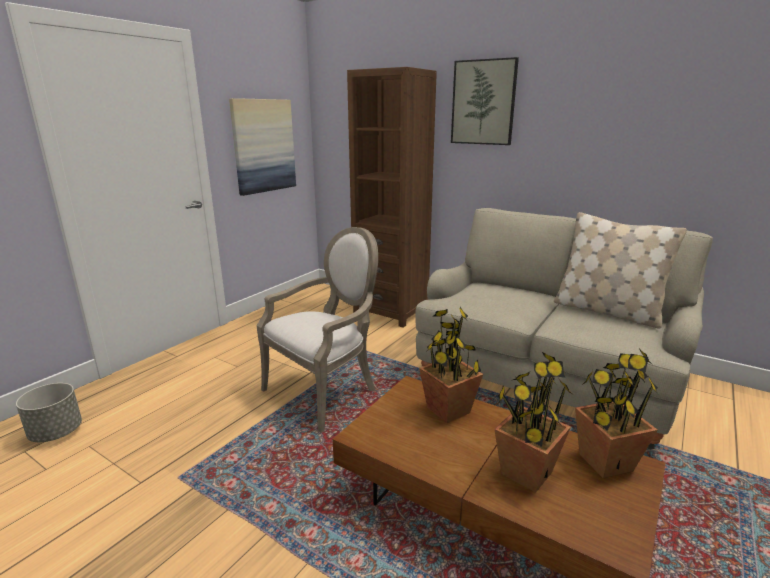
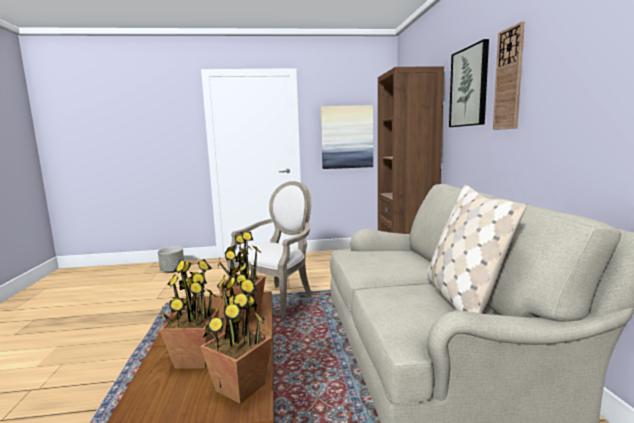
camera: 50 degrees right, 10 degrees down
(327, 392) = (278, 300): armchair -> armchair turned 60 degrees counterclockwise
(549, 105) = (509, 79): none -> wall clock

